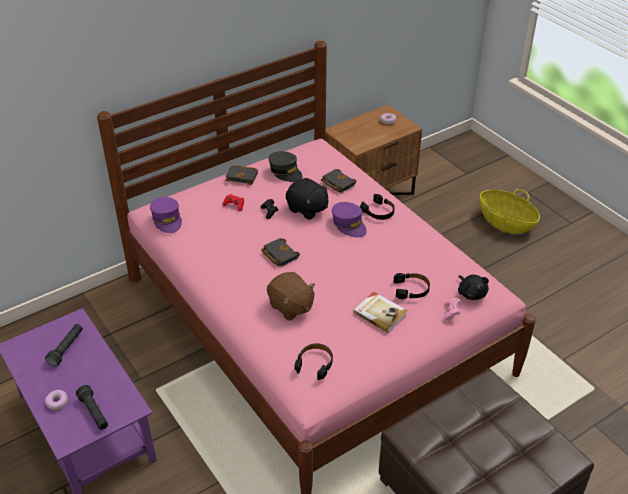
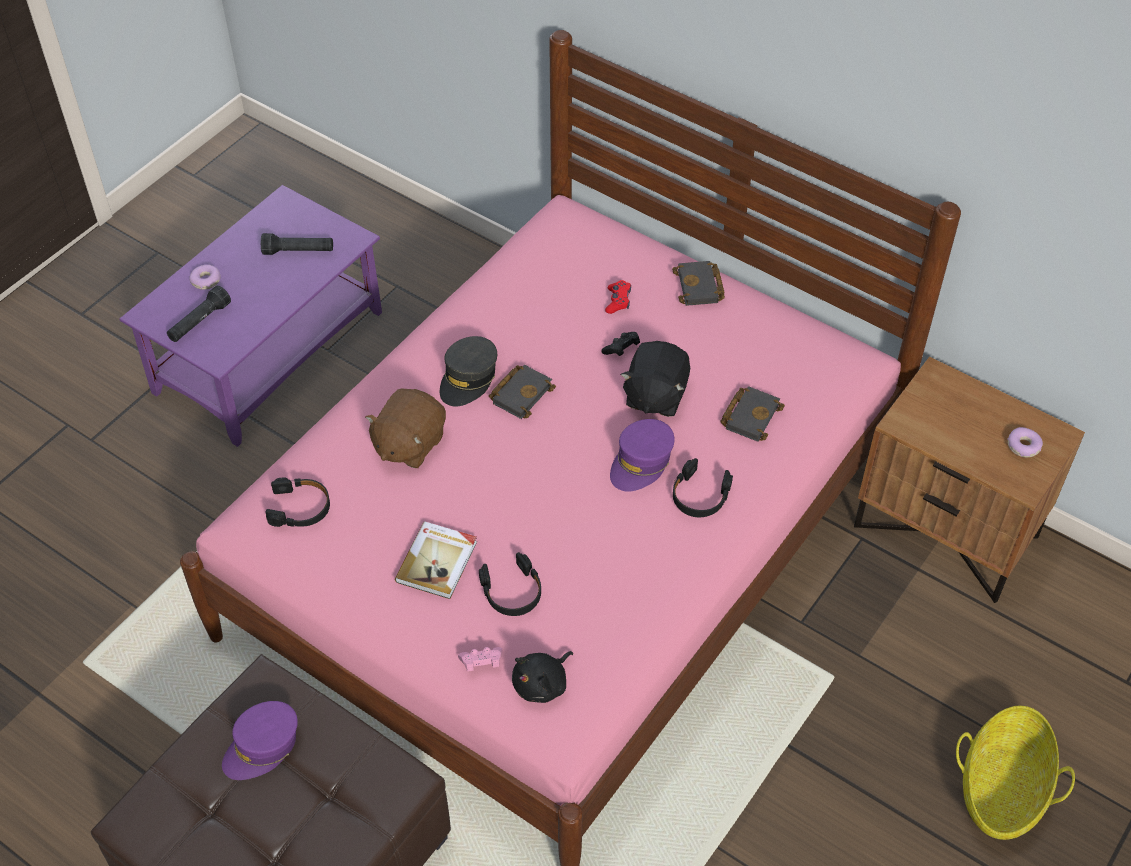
camera: 70 degrees right, 10 degrees up
(167, 220) = (544, 237): purple cap -> purple cap (262, 747)
(285, 171) = (743, 337): grey cap -> grey cap (468, 378)

